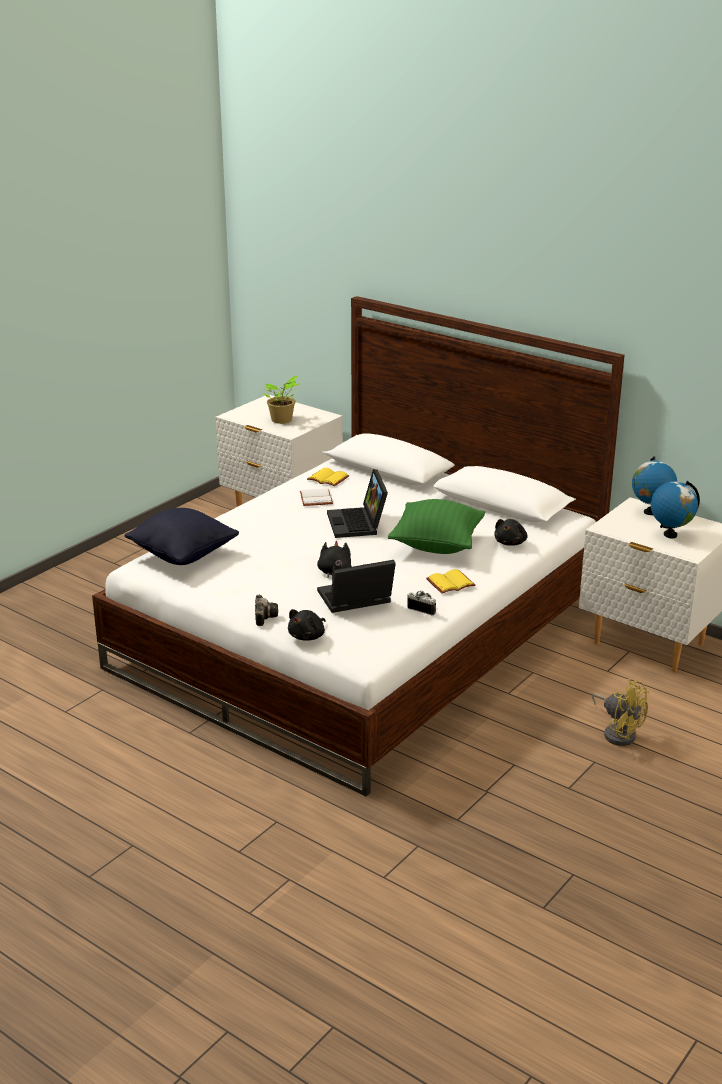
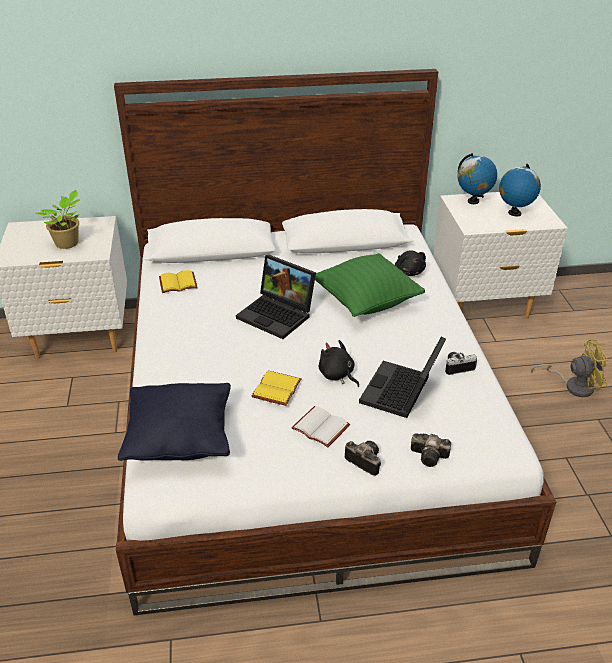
camera: 45 degrees left, 10 degrees up
(308, 636) = (431, 456): black plush toy -> camera
(317, 499) = (201, 308): white book -> white book (322, 427)
(450, 582) = (433, 331): yellow book -> yellow book (275, 388)

